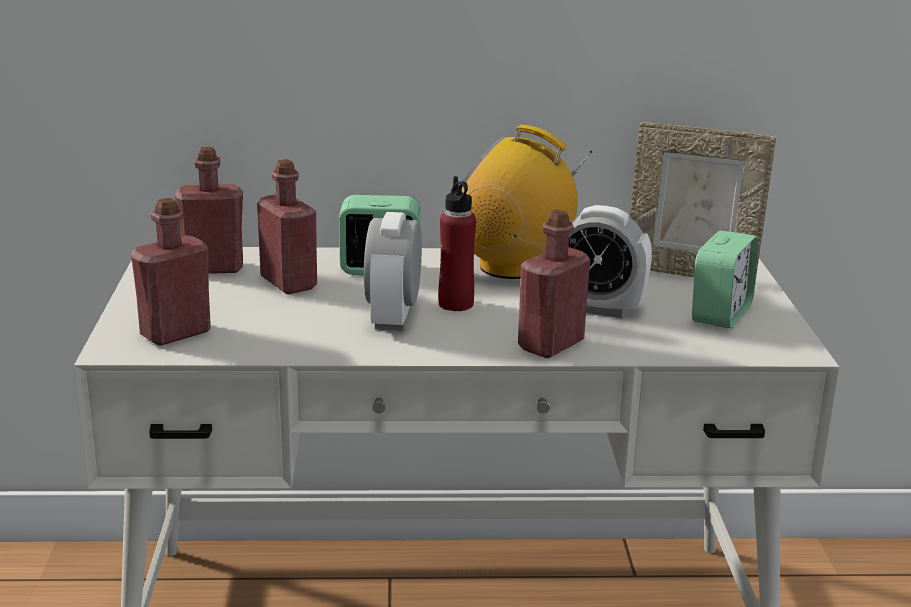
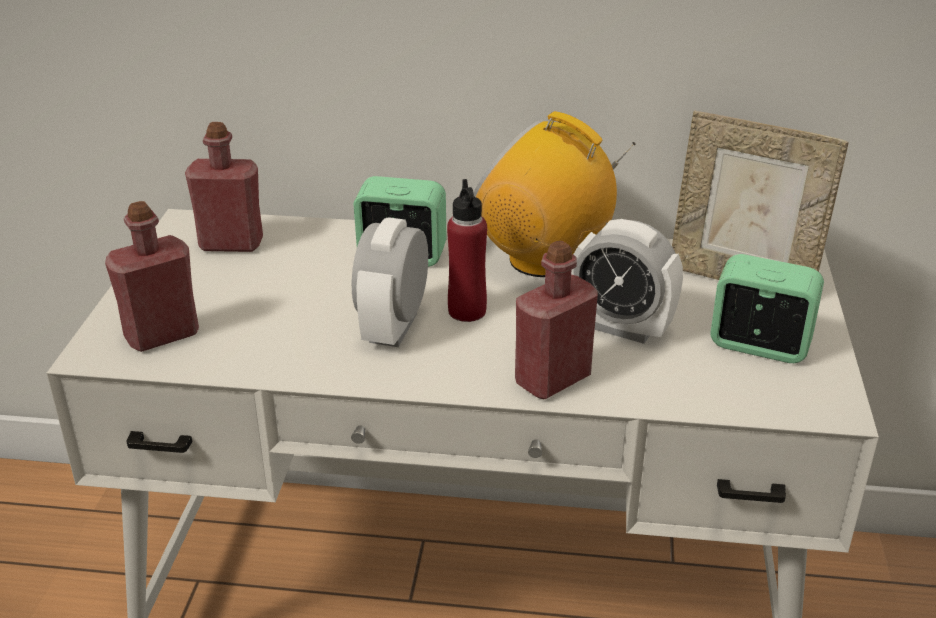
camera: 10 degrees right, 10 degrees up
(288, 283) = (300, 270): red bottle -> none
(721, 314) = (759, 345): alarm clock -> alarm clock turned 105 degrees counterclockwise

